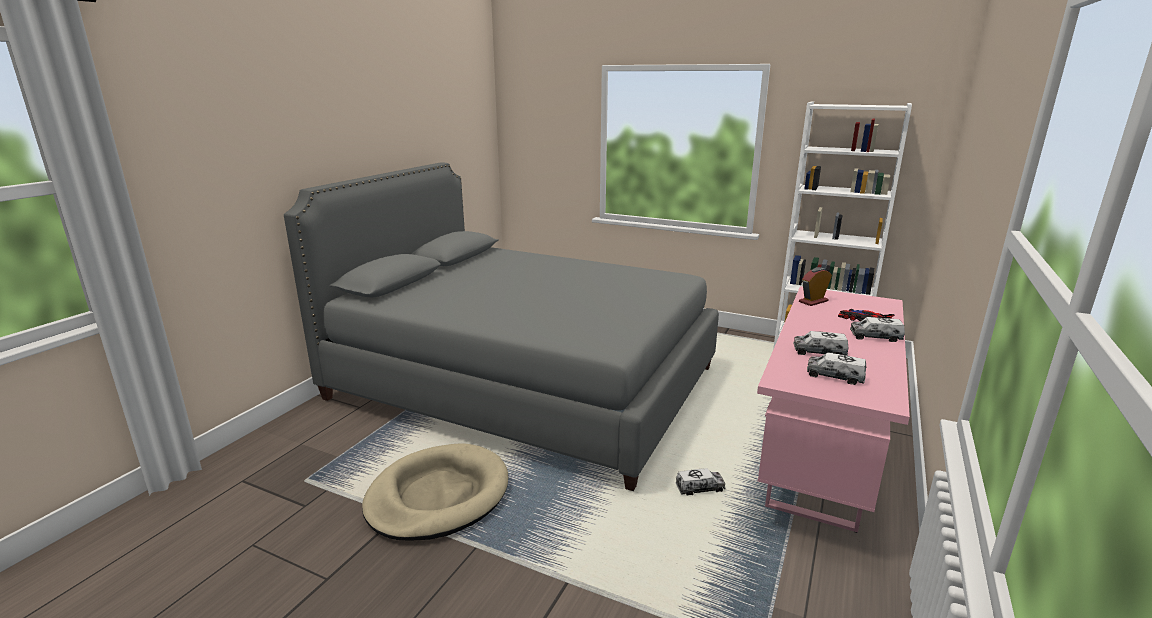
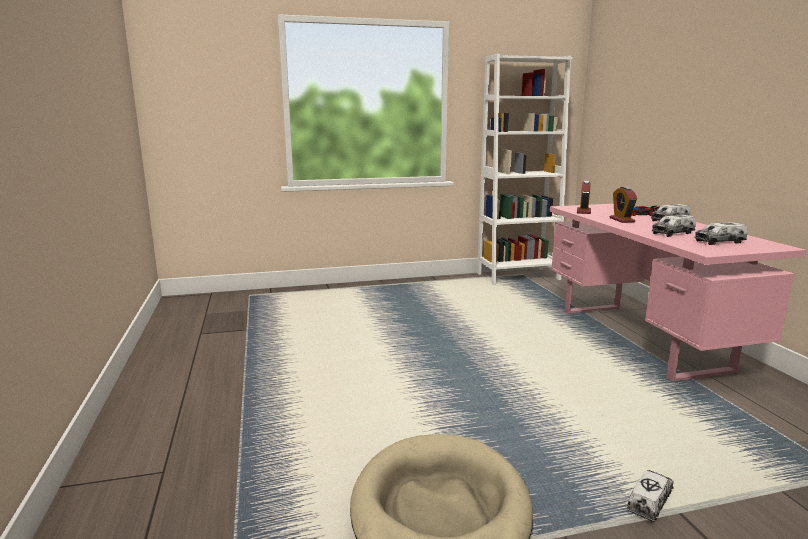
camera: 40 degrees left, 5 degrees down
(525, 383) = (336, 368): grey bed -> none
(699, 488) = (618, 389): toy truck -> toy truck (649, 502)
(819, 322) = (622, 220): none -> alarm clock

